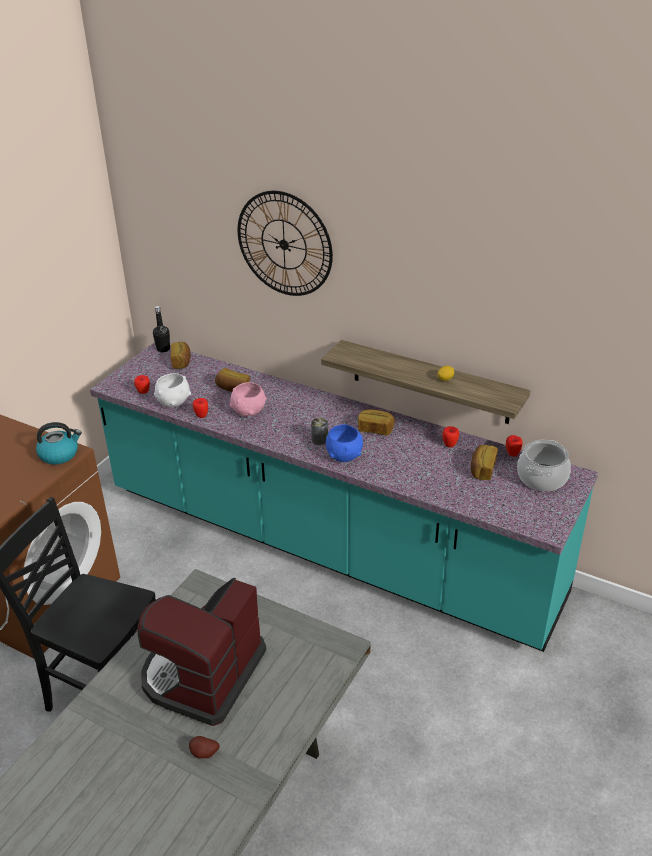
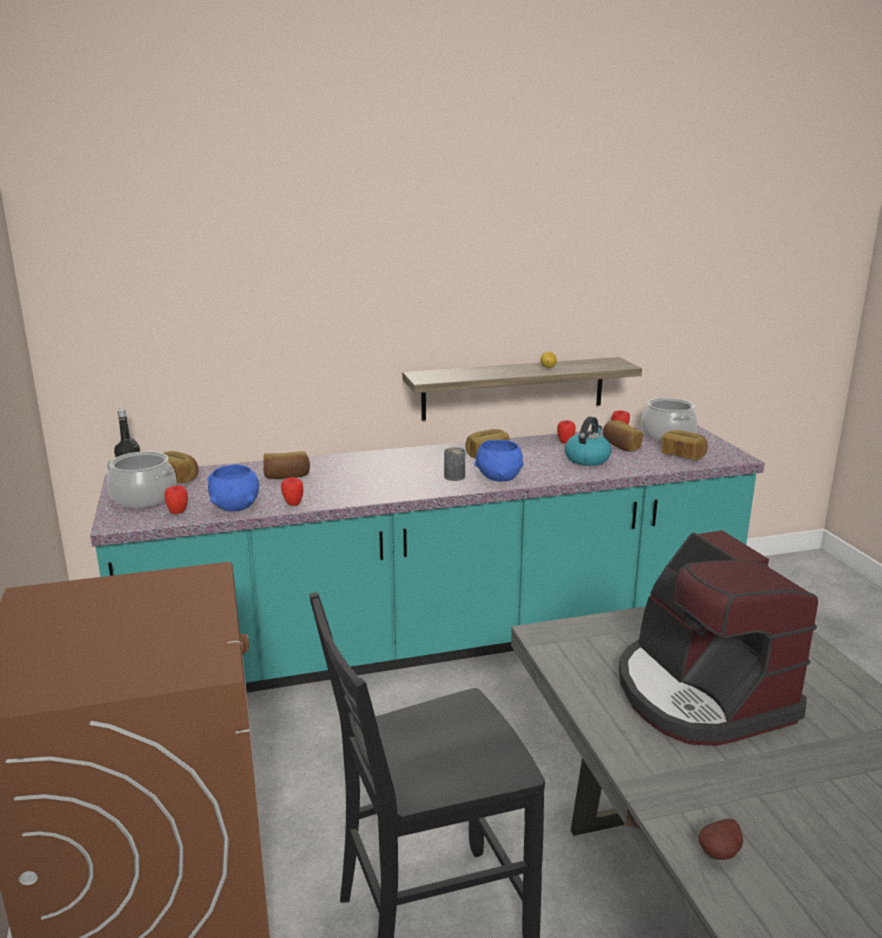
camera: 45 degrees left, 15 degrees down
(59, 454) = (194, 582): kettle -> kettle (587, 459)
(146, 371) = (144, 497): none -> cooking pot
(174, 402) = (236, 506): white bowl -> blue bowl
(204, 754) = (841, 749): potato -> potato (721, 854)
(248, 411) = (339, 484): pink bowl -> none
(284, 244) = (321, 264): wall clock -> none
(510, 504) = (683, 455): none -> bread

